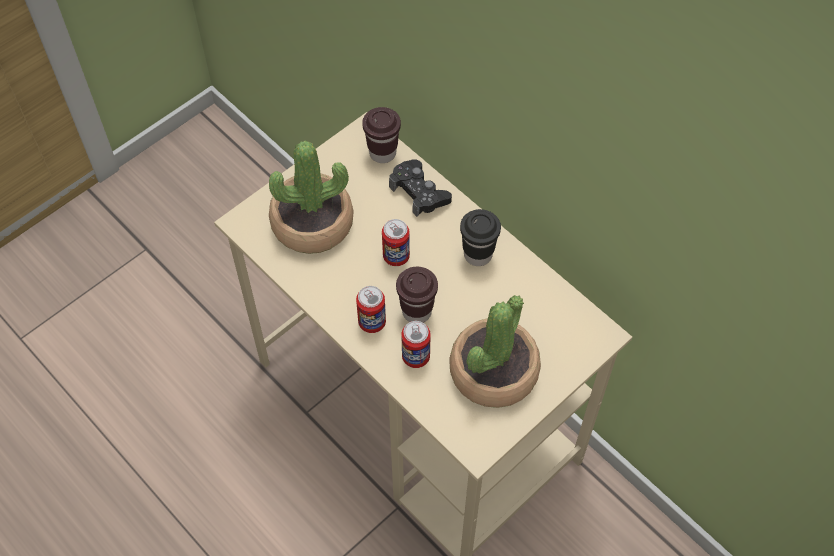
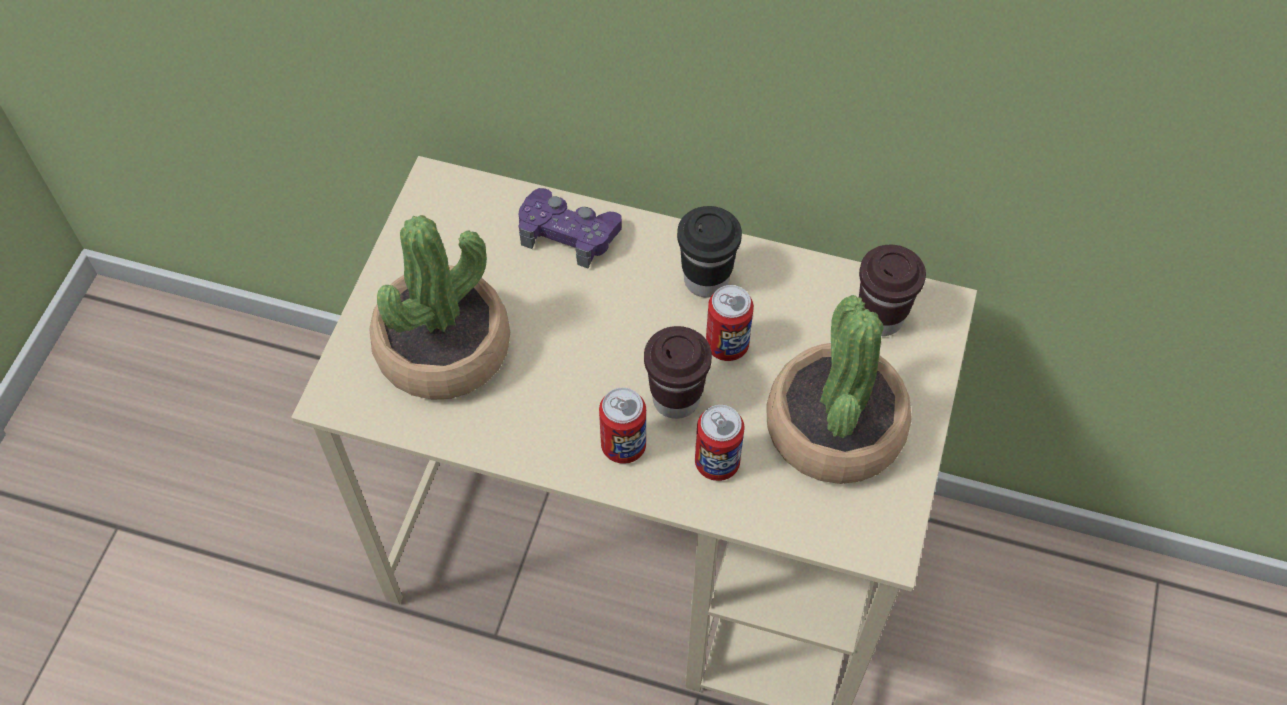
camera: 30 degrees left, 0 degrees up
(382, 153) = (480, 202): brown cup -> brown cup (880, 318)
(396, 256) = (595, 337): can -> can (727, 345)
(419, 192) = (568, 233): black game controller -> purple game controller

